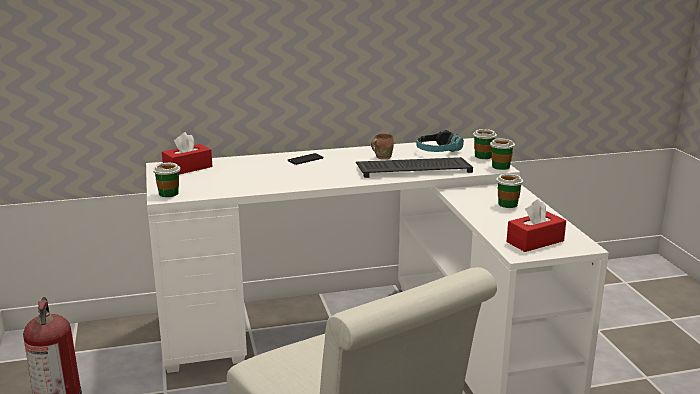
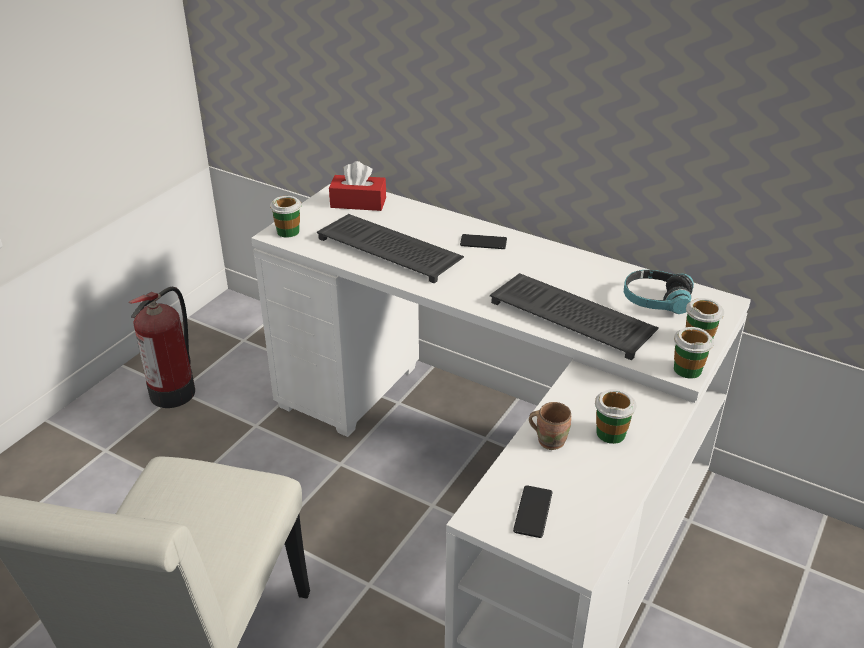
camera: 45 degrees right, 15 degrees up
(257, 178) = (391, 249): none -> keyboard
(382, 157) = (570, 279): brown mug -> brown mug (549, 440)
(535, 241) = (533, 512): red tissue box -> phone

